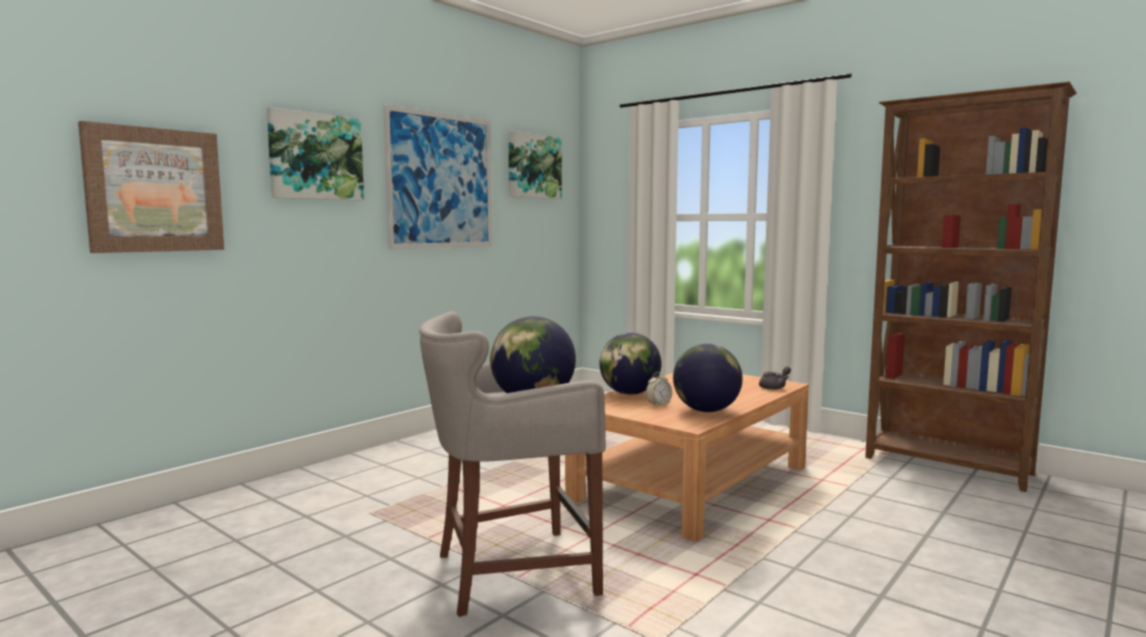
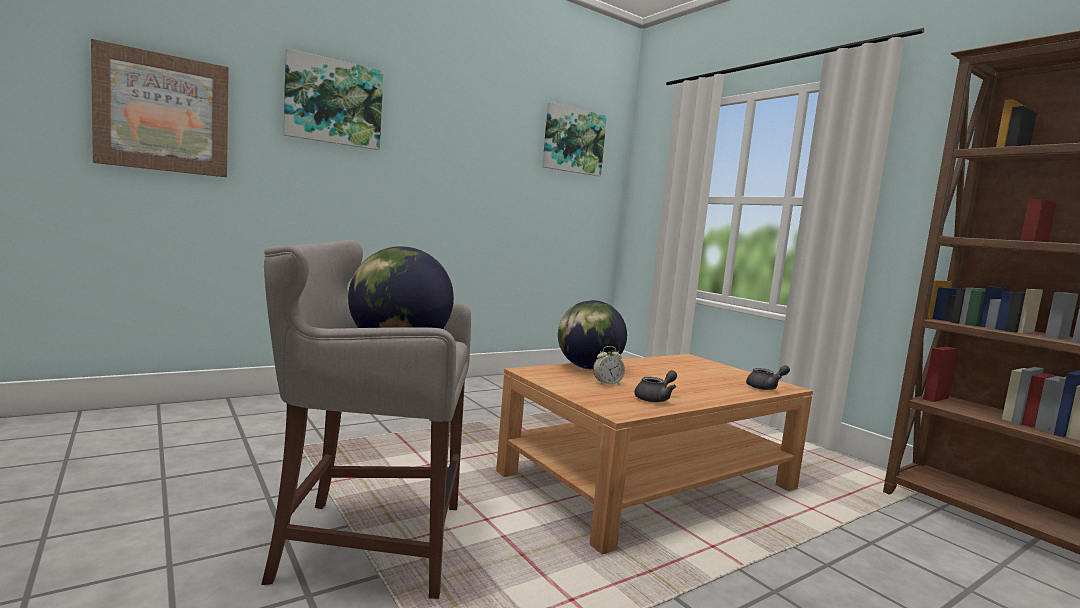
camera: 15 degrees right, 0 degrees up
(441, 181) = (468, 142): picture -> none
(706, 410) = (655, 399): globe -> grey teapot

